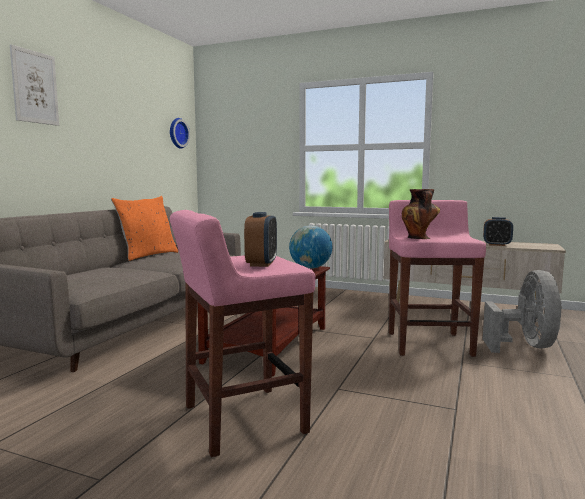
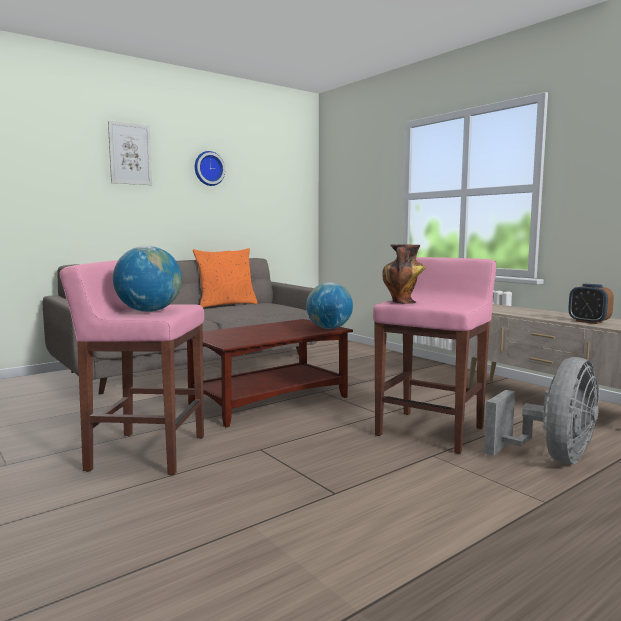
camera: 30 degrees right, 0 degrees up
(177, 133) = (292, 185): wall clock -> wall clock (208, 168)
(261, 264) = (149, 311): alarm clock -> globe

